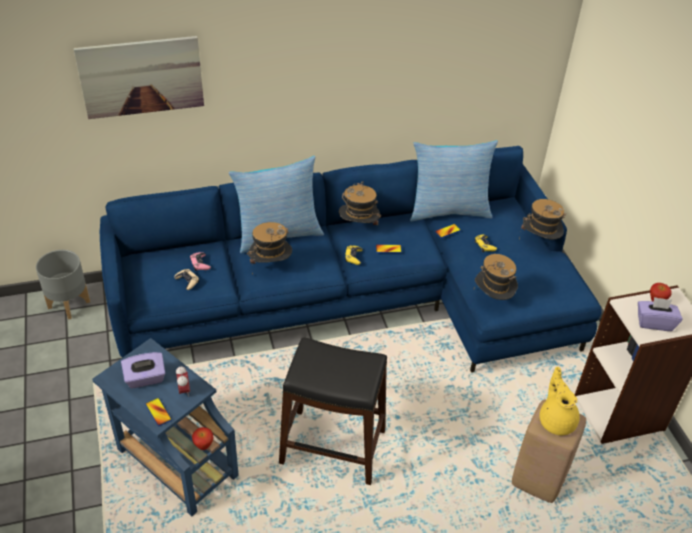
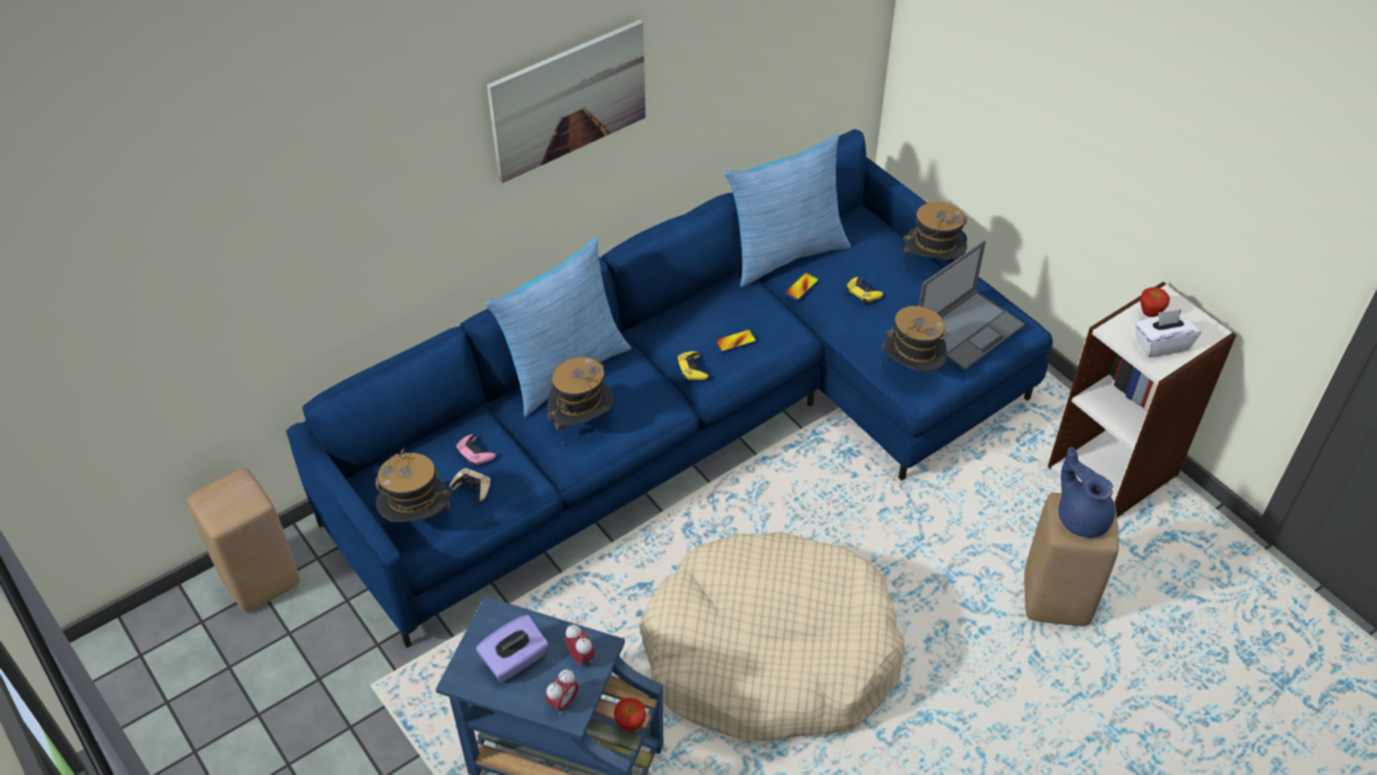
camera: 20 degrees left, 5 degrees up
(69, 304) = (261, 578): grey planter -> beige stool
(141, 77) = (323, 199): picture -> picture (568, 100)
(158, 412) = (563, 702): phone -> alarm clock
(332, 446) = (770, 654): black stool -> beige dog bed
(358, 228) = (675, 322): hat -> hat (417, 519)
(544, 285) = (969, 328): none -> laptop
(556, 420) = (1081, 517): yellow teapot -> blue teapot
(654, 322) = (1161, 344): purple tissue box -> white tissue box

